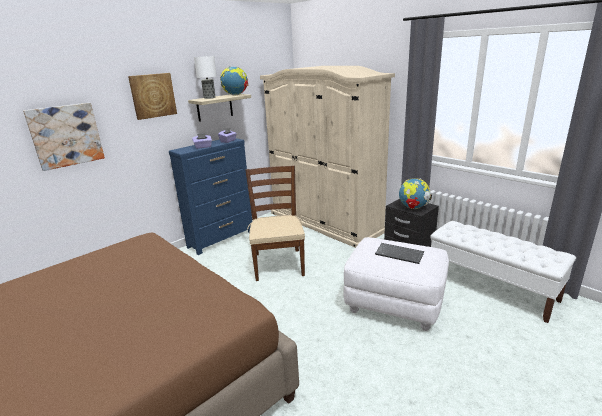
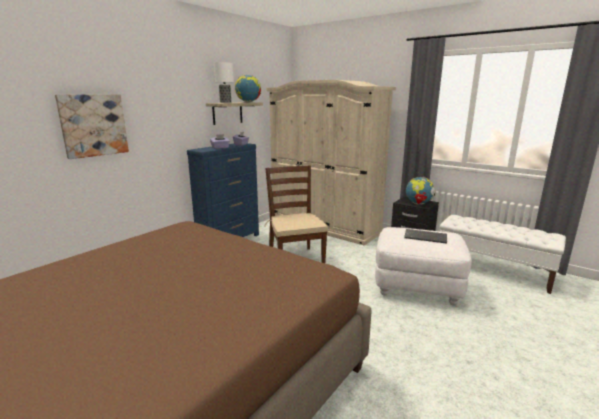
camera: 10 degrees left, 5 degrees down
(153, 95) = (175, 95): picture -> none

